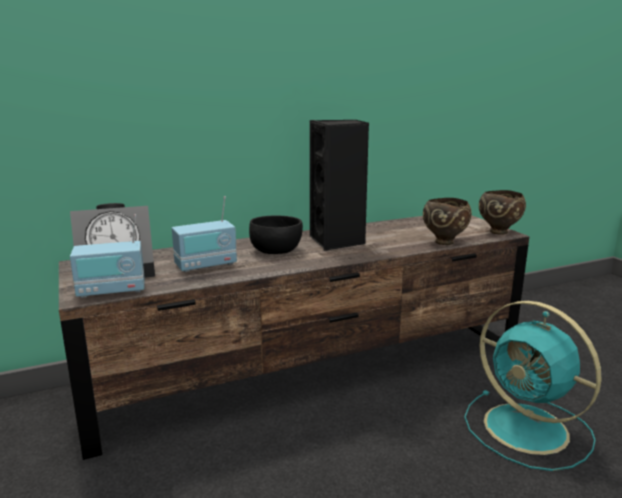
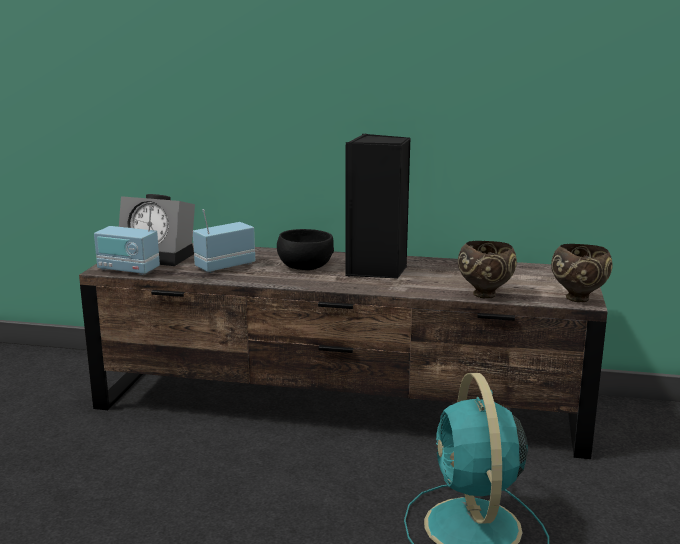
camera: 35 degrees right, 0 degrees up
(206, 265) = (224, 266): radio -> radio turned 135 degrees clockwise

